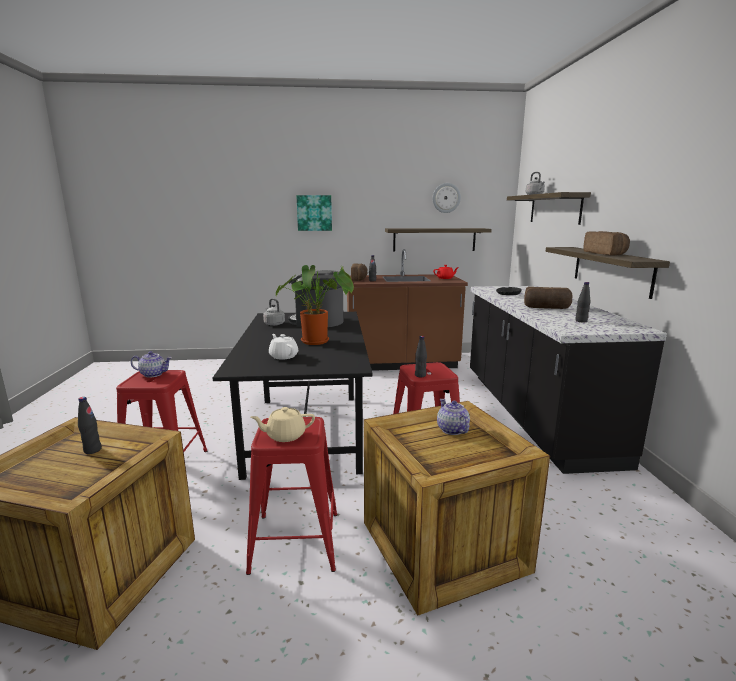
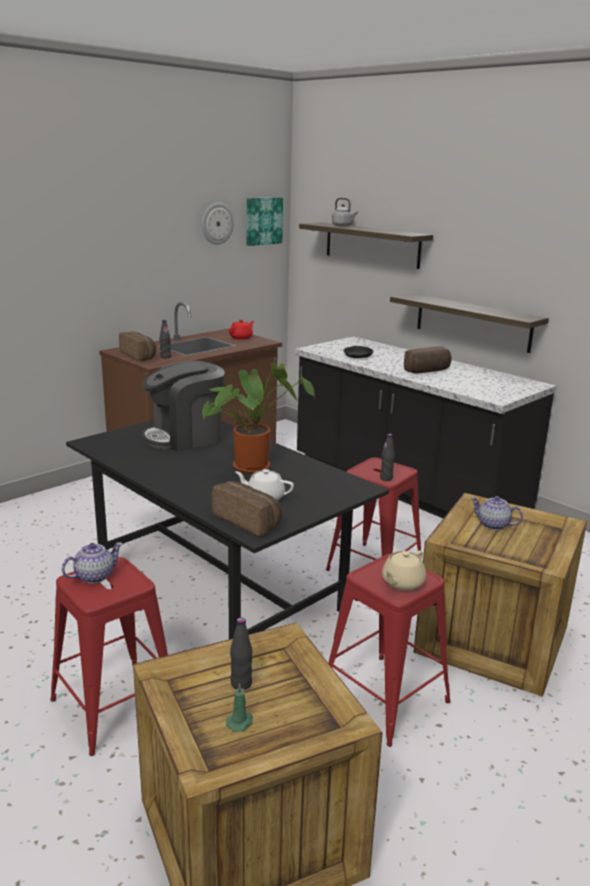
camera: 40 degrees left, 5 degrees up
(46, 468) = (240, 722): none -> green candle
(273, 324) = (137, 454): grey kettle -> none
(314, 213) = (44, 257): picture -> picture (263, 221)
(434, 239) = (206, 282): shelf -> none
(581, 321) = (484, 384): black bottle -> none
(606, 253) = (476, 308): bread -> bread (248, 521)

